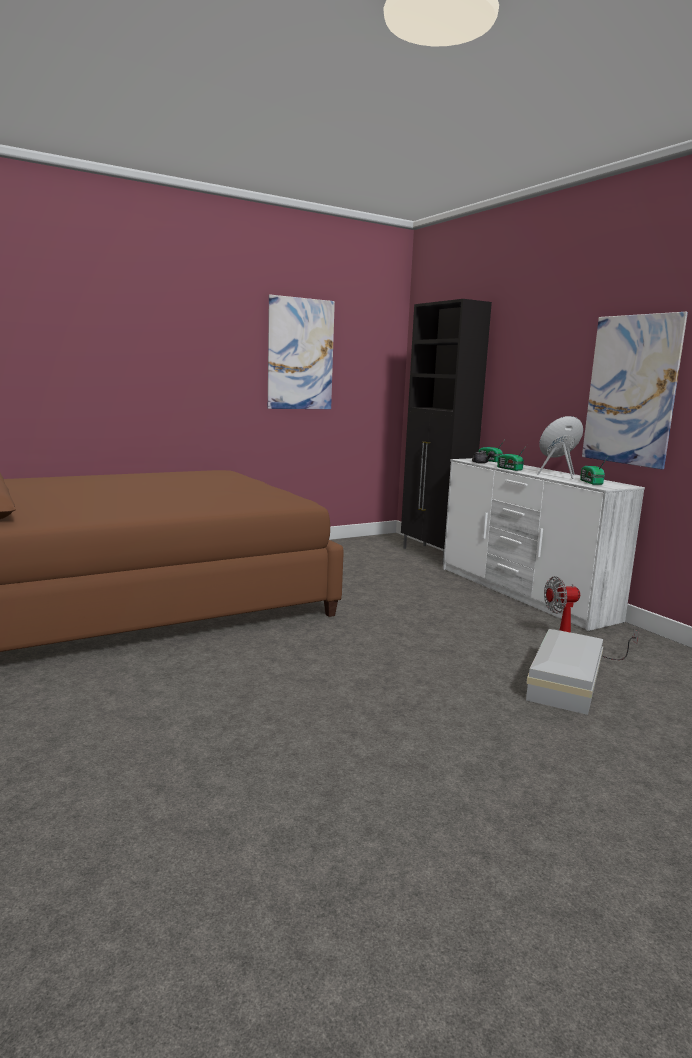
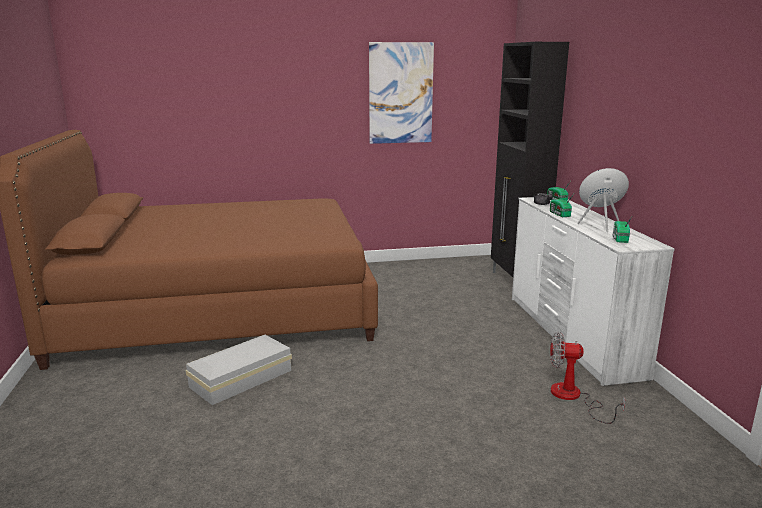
camera: 20 degrees right, 5 degrees up
(566, 682) = (529, 440): white storage box -> white storage box (243, 378)
(631, 390) = (669, 145): picture -> none

